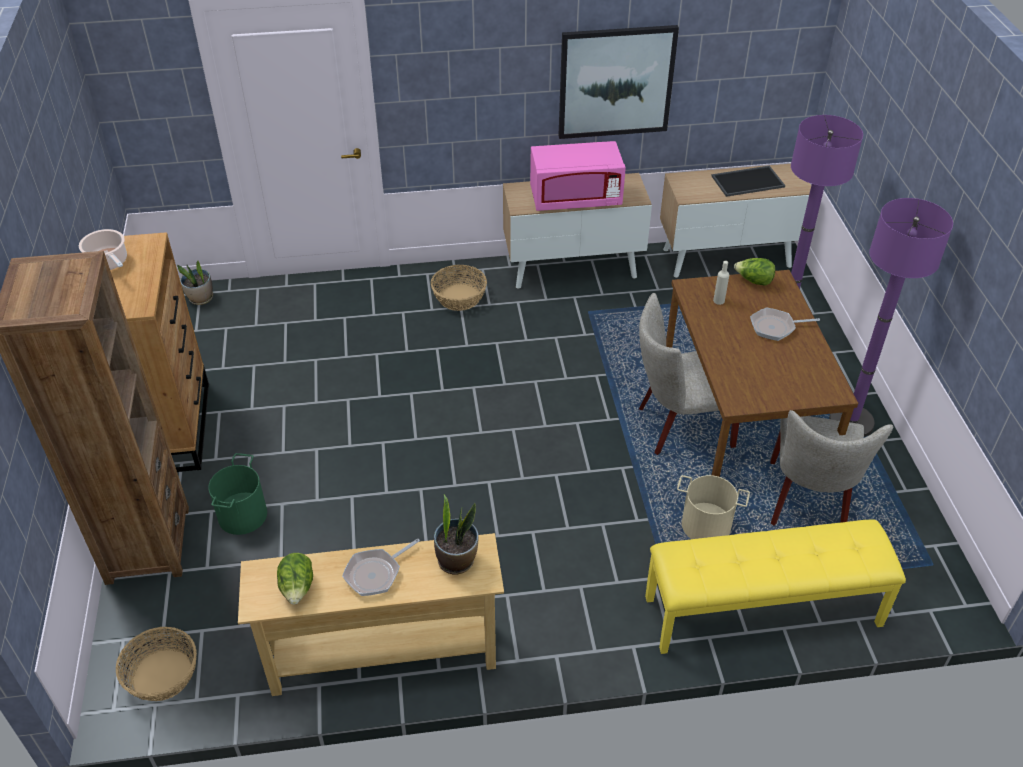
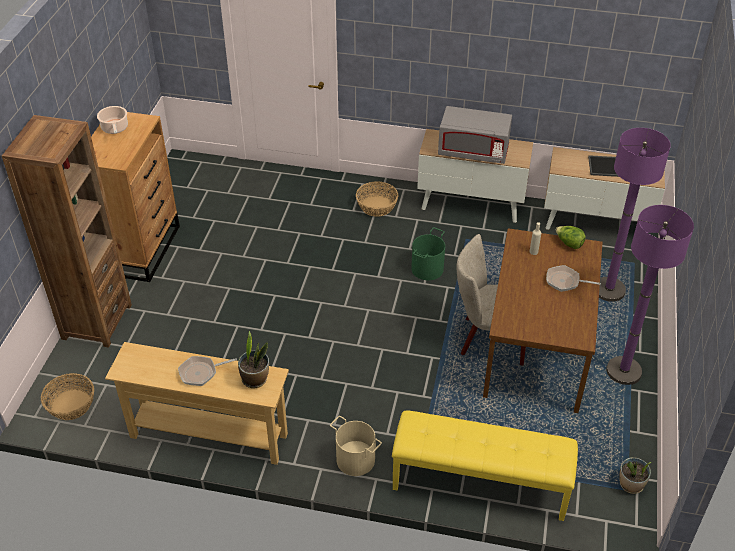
camera: 20 degrees right, 0 degrees up
(201, 298) = (200, 165): potted plant -> potted plant (631, 485)
(243, 515) = (163, 319): green bucket -> green bucket (427, 269)
(297, 588) = (149, 368): lettuce -> none
(575, 199) = (473, 152): pink microwave -> grey microwave
(616, 82) = (518, 70): picture -> none
(705, 526) = (470, 414): beige bucket -> beige bucket (355, 460)
(808, 504) = (556, 420): beige chair -> none

